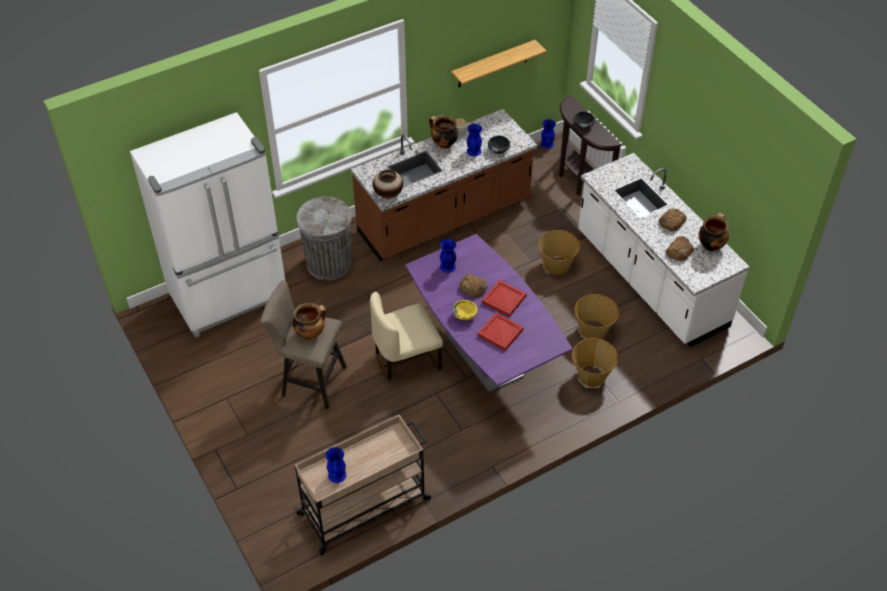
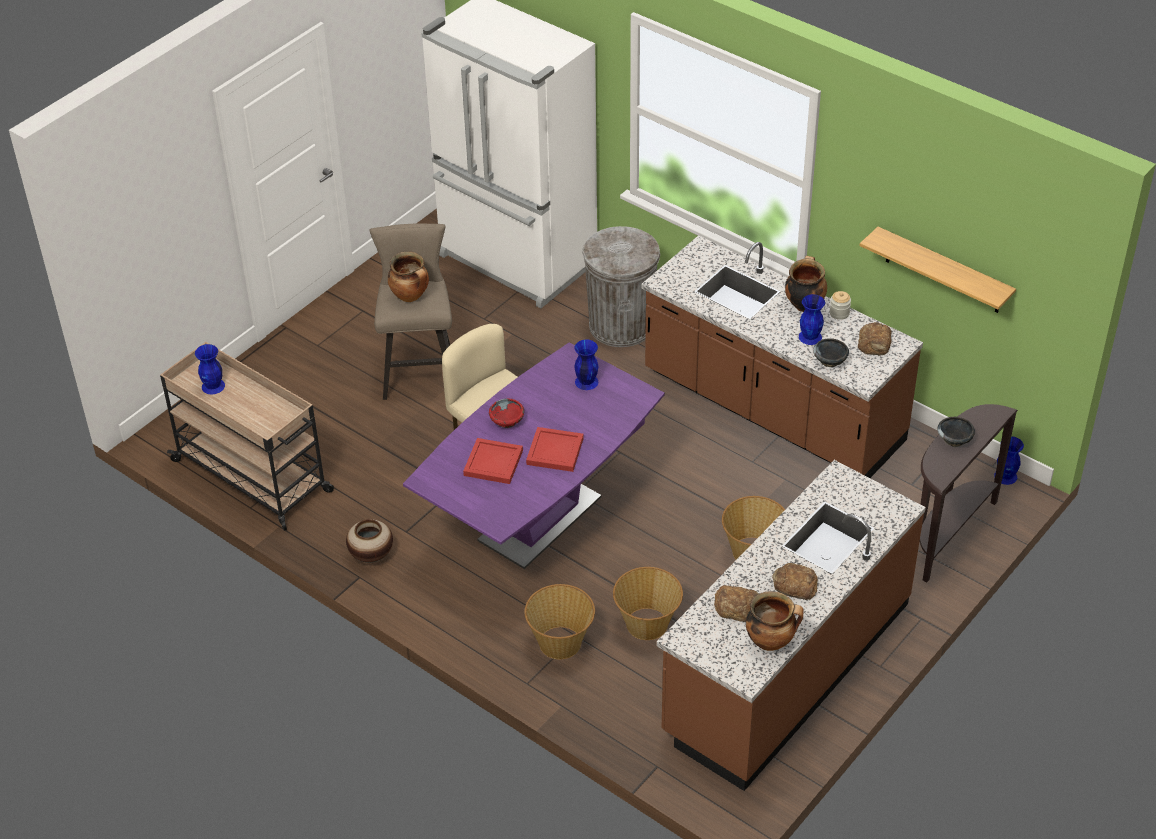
camera: 70 degrees right, 5 degrees down
(388, 194) = (671, 281): vase -> vase (371, 555)
(464, 315) = (507, 421): yellow bowl -> red bowl
(473, 287) = (561, 416): bread -> bread (875, 343)
(650, 280) = (786, 668): white counter -> brown counter

